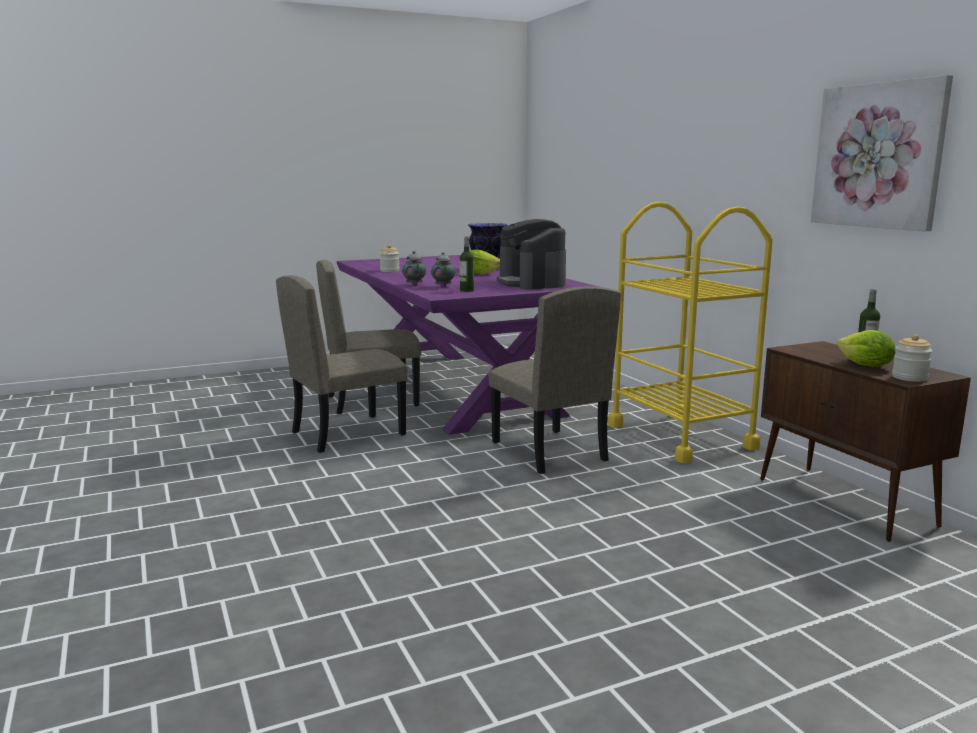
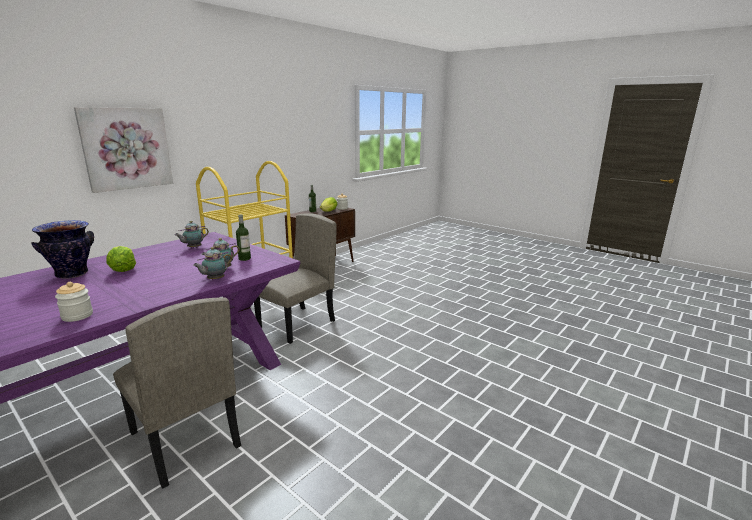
camera: 115 degrees left, 5 degrees up
(347, 433) = (298, 414): beige chair -> none
(531, 283) = (193, 248): coffee machine -> teapot
(879, 156) = (291, 132): picture -> picture (126, 148)

